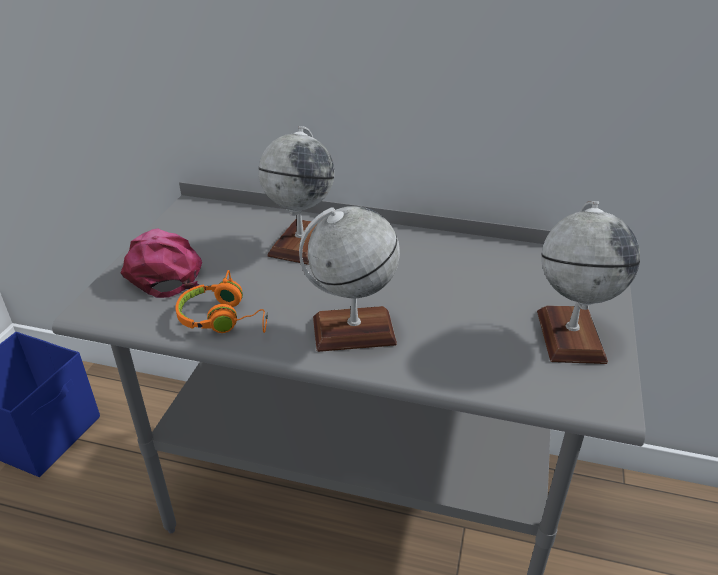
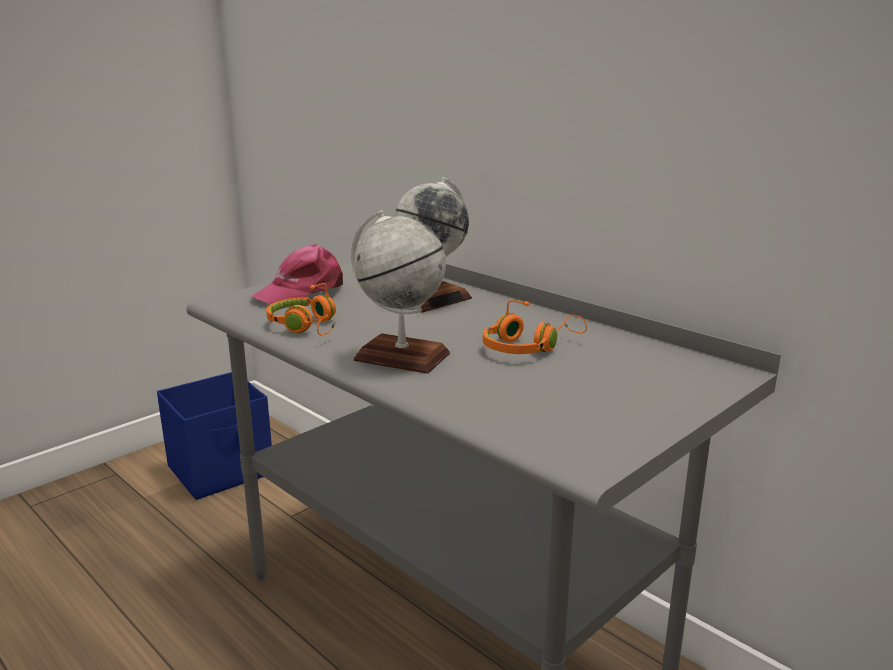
camera: 30 degrees right, 15 degrees down
(164, 269) = (301, 292): pink cap -> pink cap turned 150 degrees counterclockwise
(441, 282) = (528, 347): none -> orange headphones
(570, 335) = (614, 410): globe -> none

